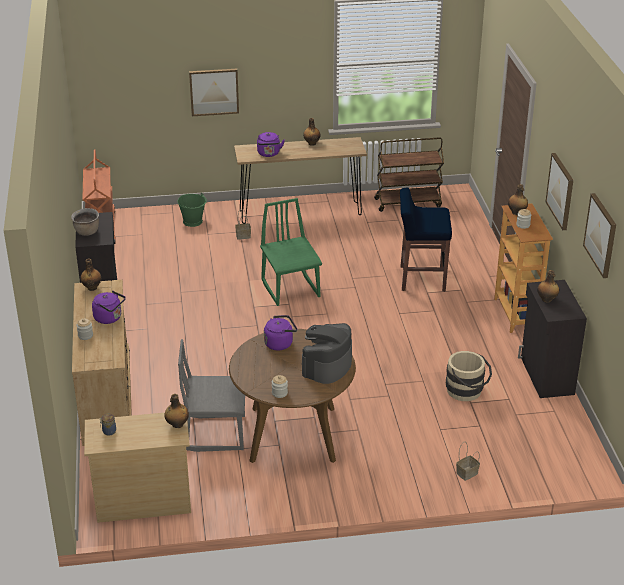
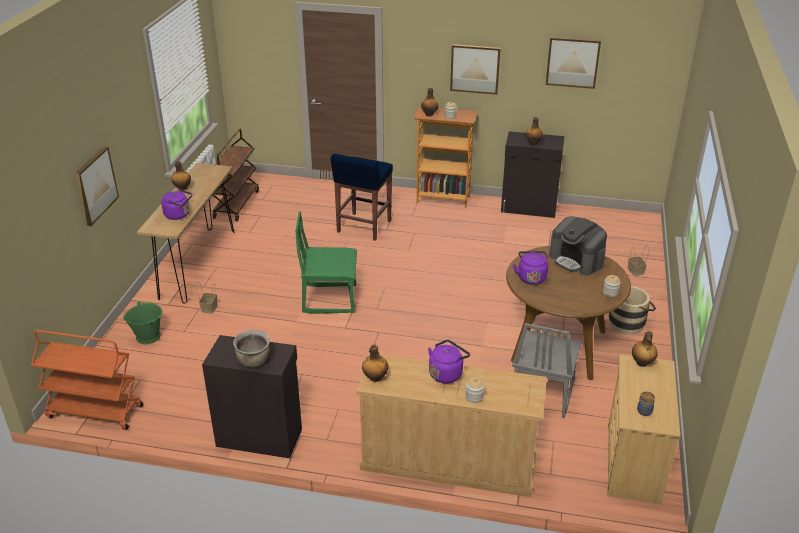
camera: 70 degrees left, 0 degrees up
(467, 392) = (534, 245): beige bucket -> beige bucket (629, 323)

